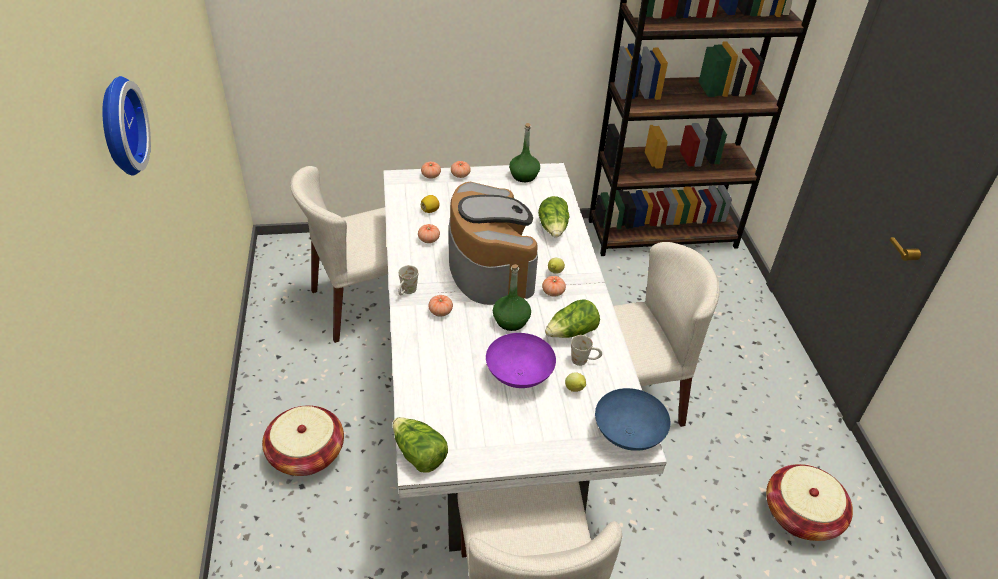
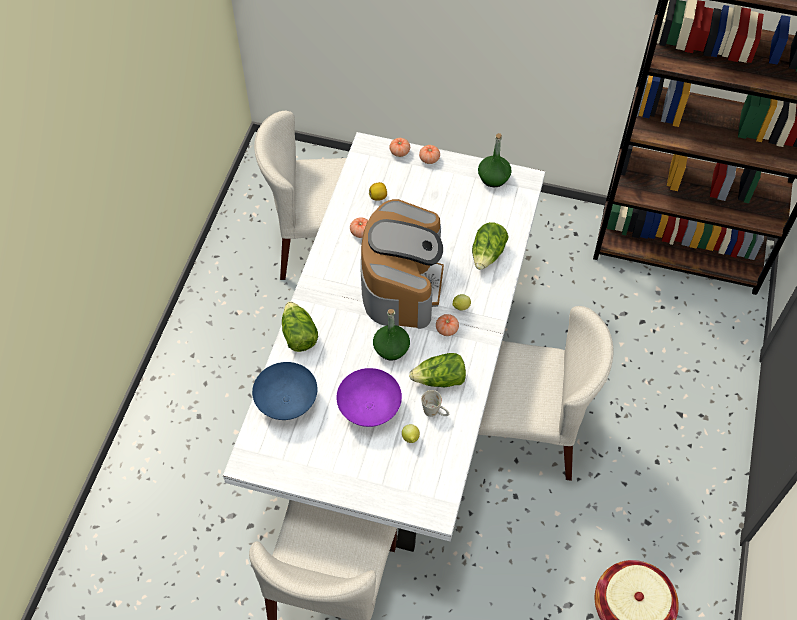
camera: 25 degrees right, 15 degrees up
(117, 126) = (56, 135): wall clock -> none
(306, 454) = (213, 386): basket -> none
(407, 292) = (313, 287): white mug -> none
(418, 454) = (250, 453): lettuce -> lettuce (298, 335)
(440, 311) = (333, 318): tomato -> none
(629, 435) = (432, 499): blue bowl -> blue bowl (286, 402)

